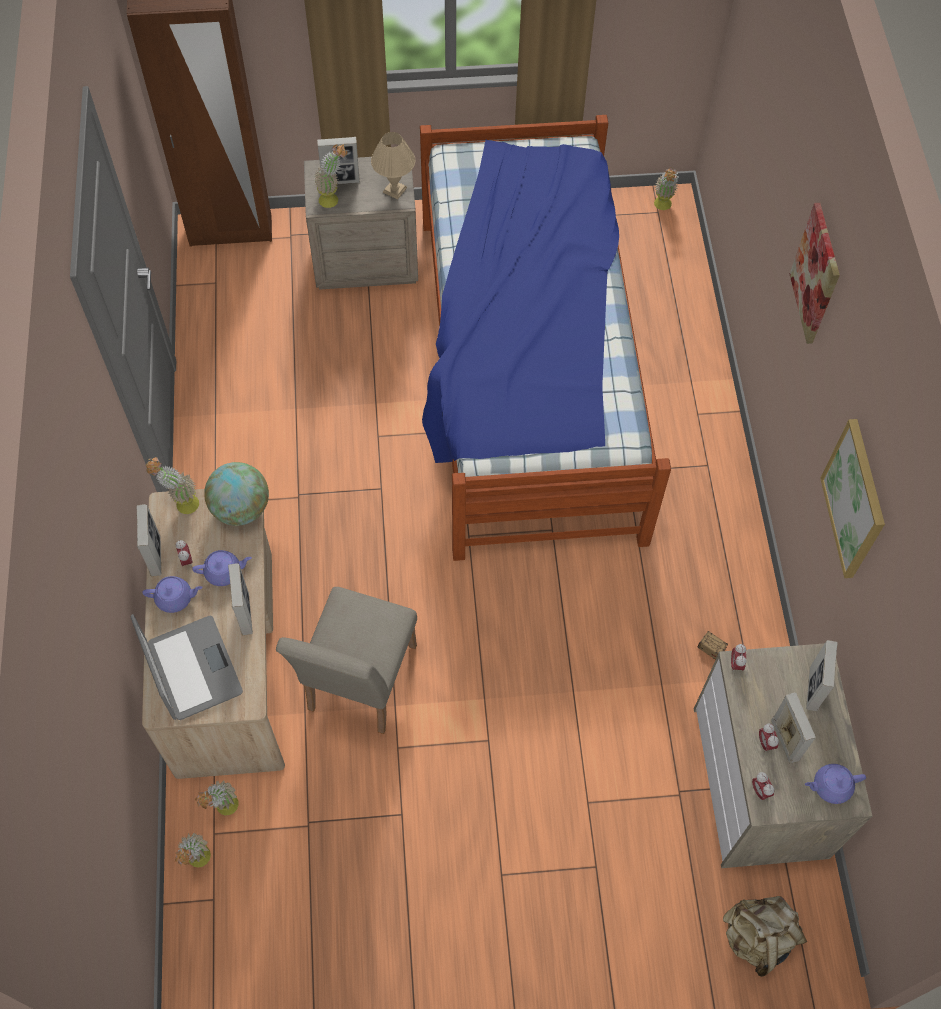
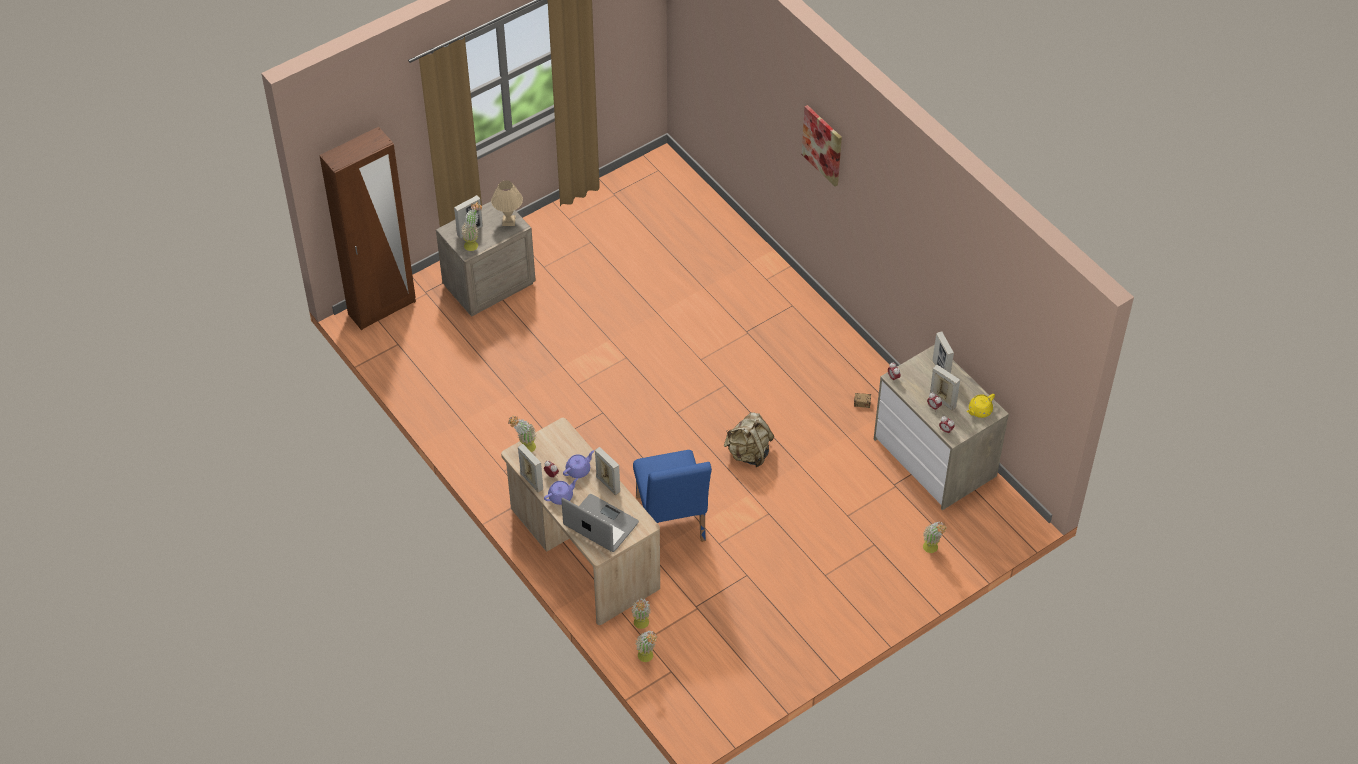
camera: 30 degrees left, 10 degrees down
(241, 508) = (561, 434): globe -> none
(358, 686) = (671, 524): beige chair -> blue chair
(526, 374) = (644, 305): bed -> none
(663, 207) = (659, 165): potted plant -> potted plant (932, 549)
(758, 938) = (984, 533): beige backpack -> beige backpack (748, 453)
(830, 786) = (979, 411): purple teapot -> yellow teapot
(855, 499) = (911, 251): picture -> none

